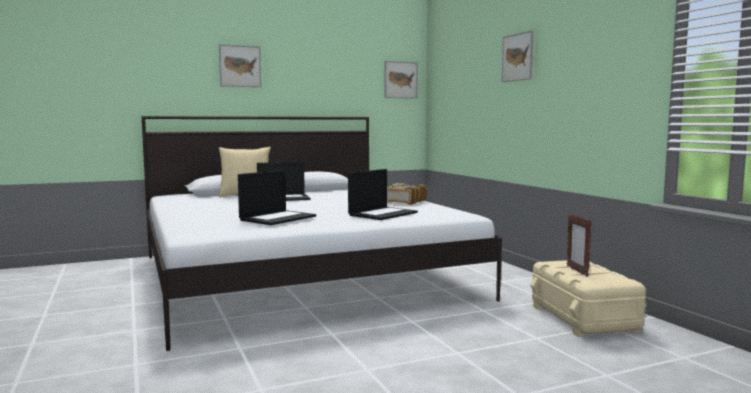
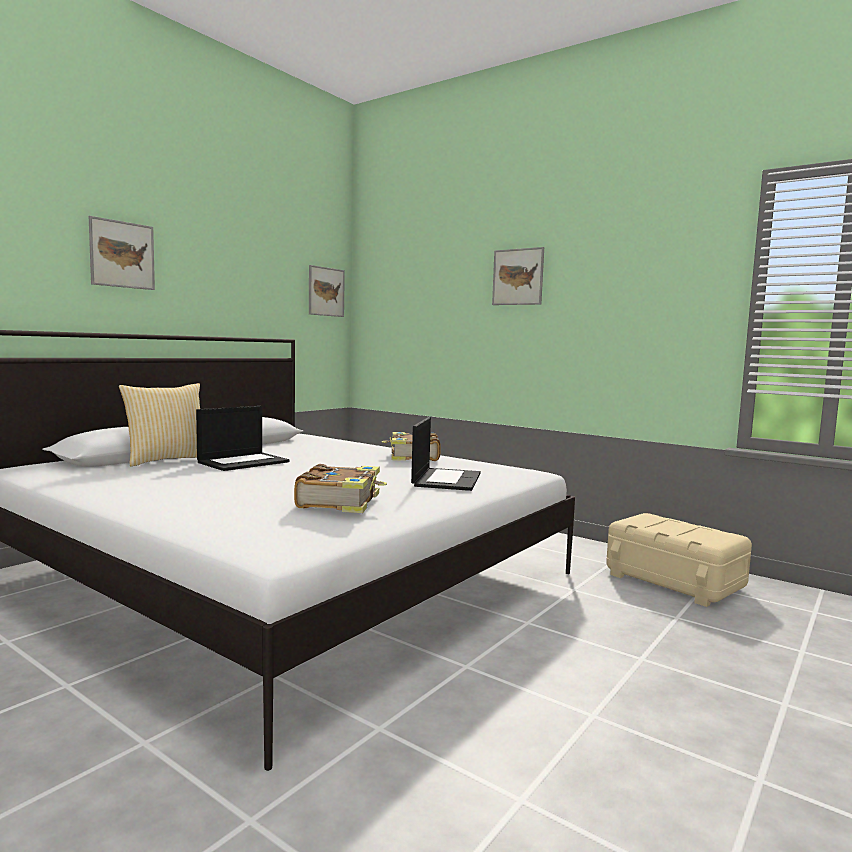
camera: 30 degrees left, 0 degrees up
(278, 218) = (341, 502): laptop -> book
(577, 271) = (673, 530): picture frame -> none

